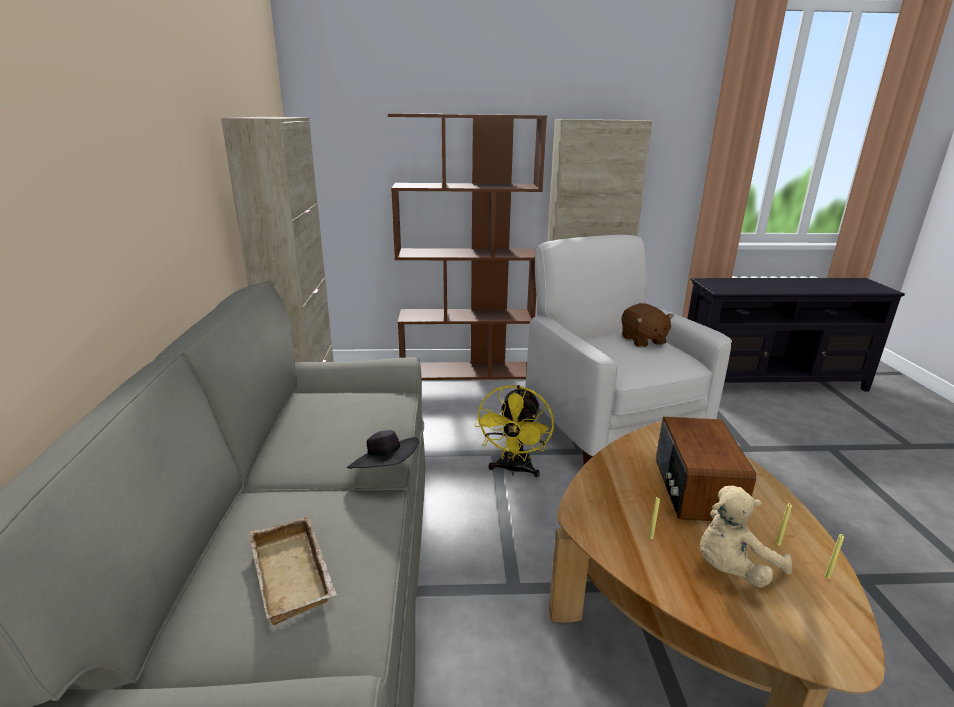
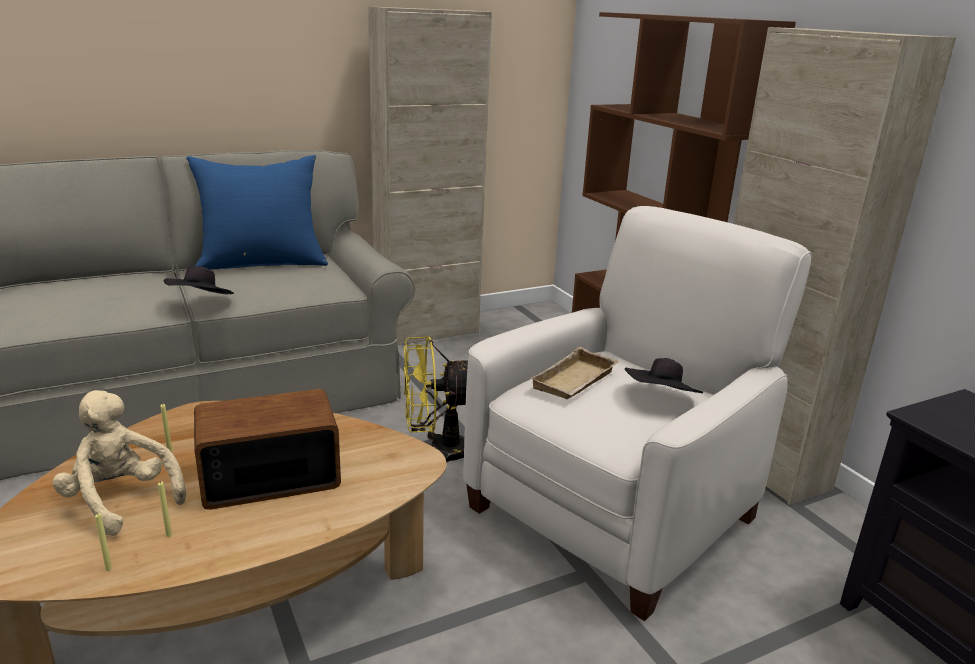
camera: 65 degrees right, 0 degrees up
(295, 574) = (66, 299): beige tray -> beige tray (575, 382)
(296, 422) = (262, 263): none -> blue pillow
(643, 340) = (661, 400): brown plush toy -> black hat

